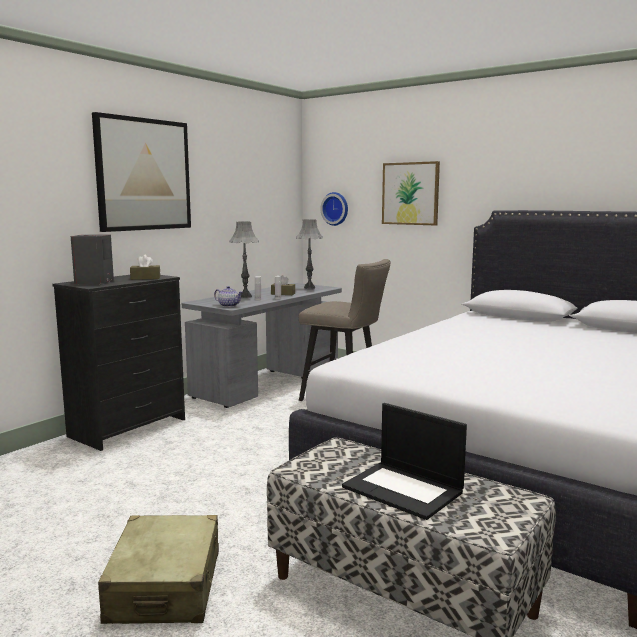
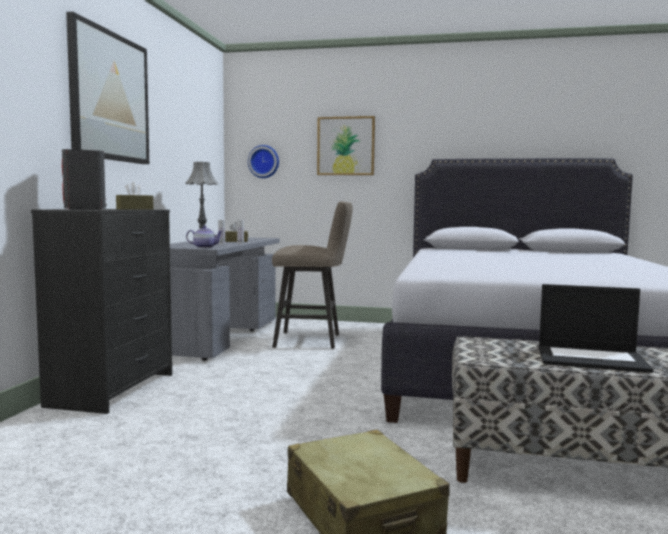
camera: 25 degrees left, 5 degrees down
(309, 288) = (249, 238): grey table lamp -> none

